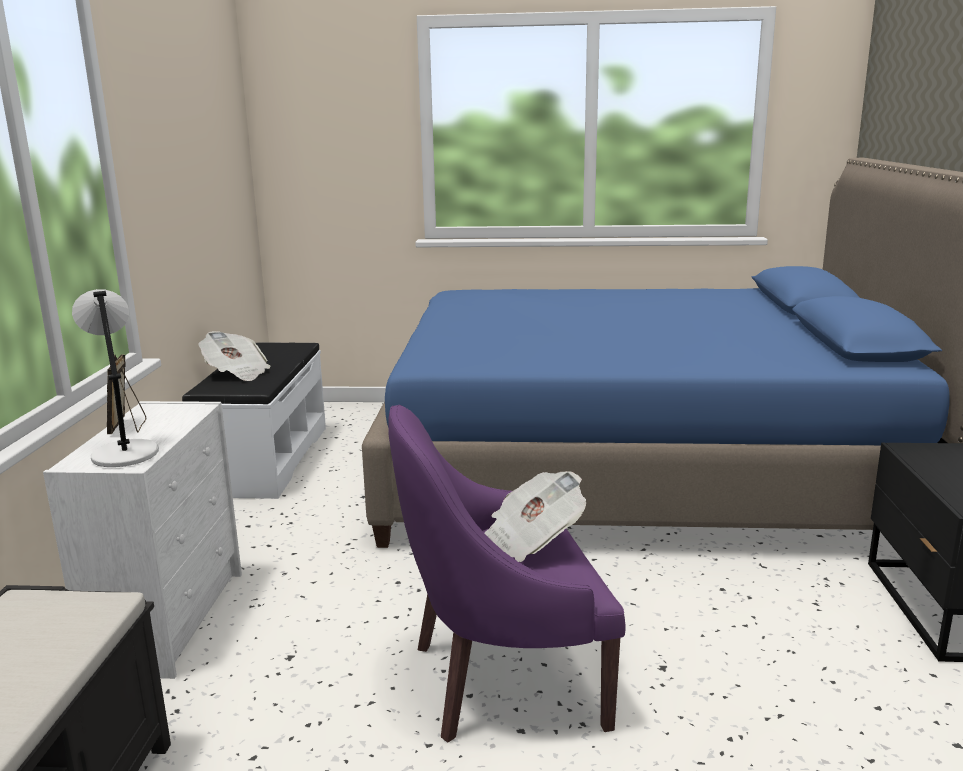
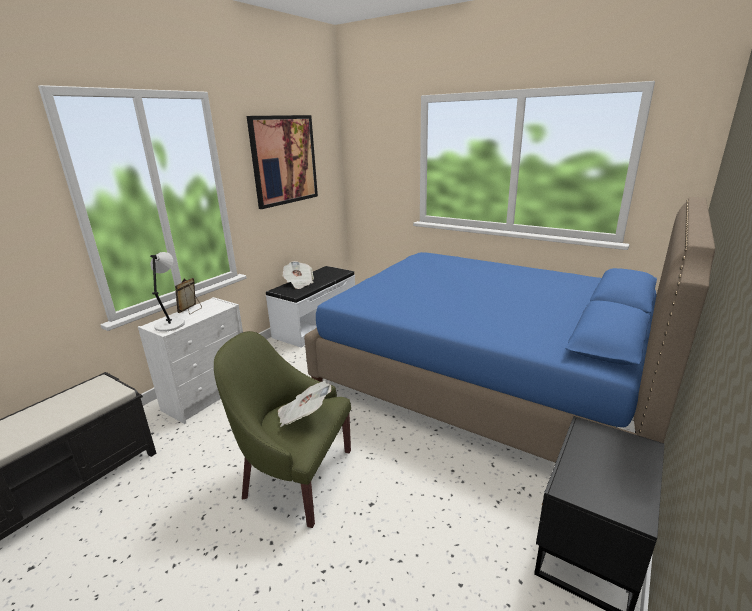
camera: 30 degrees right, 5 degrees up
(184, 124) = (284, 160): none -> picture
(502, 678) = (294, 477): purple armchair -> green armchair

